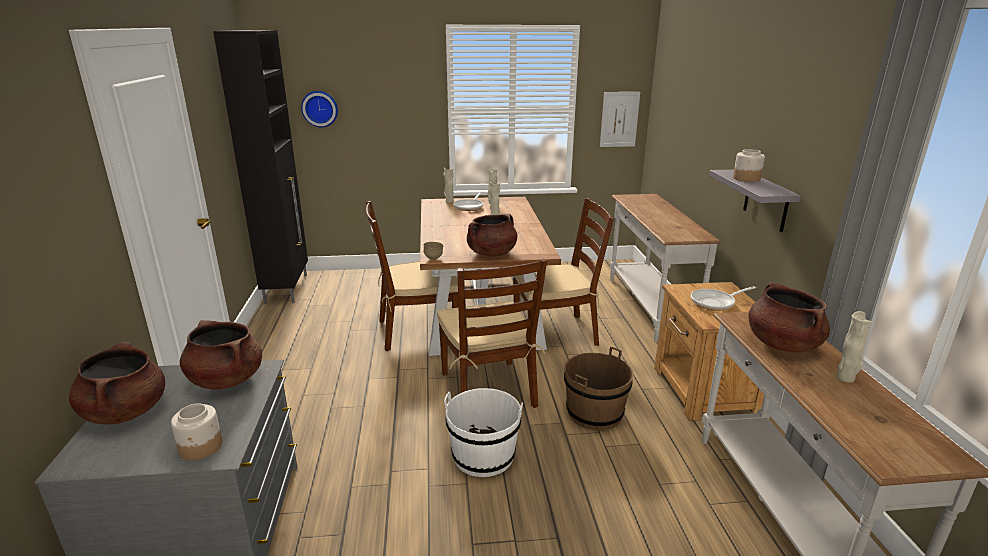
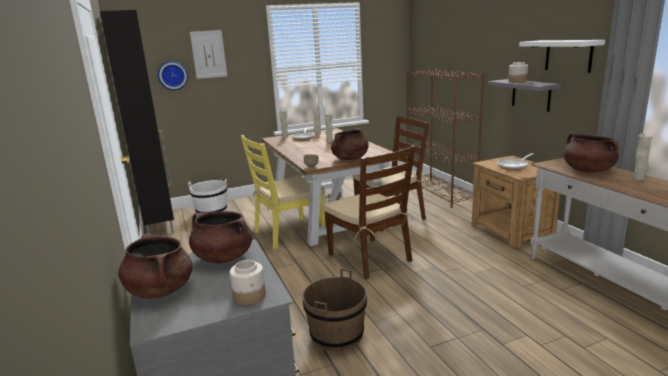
camera: 15 degrees left, 5 degrees down
(416, 331) = (288, 233): brown chair -> yellow chair
(483, 455) = (397, 295): white bucket -> white bucket (211, 211)
(594, 413) = (452, 256): brown bucket -> brown bucket (336, 334)
(619, 119) = (391, 67): picture -> picture (209, 54)
(648, 307) = (441, 192): white console table -> brown bookcase
(816, 155) = (568, 55): none -> white shelf

